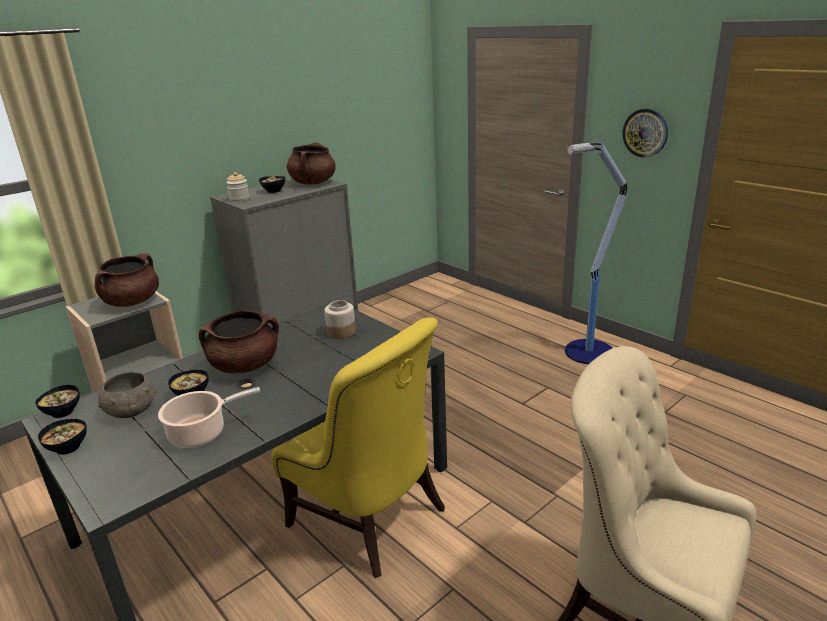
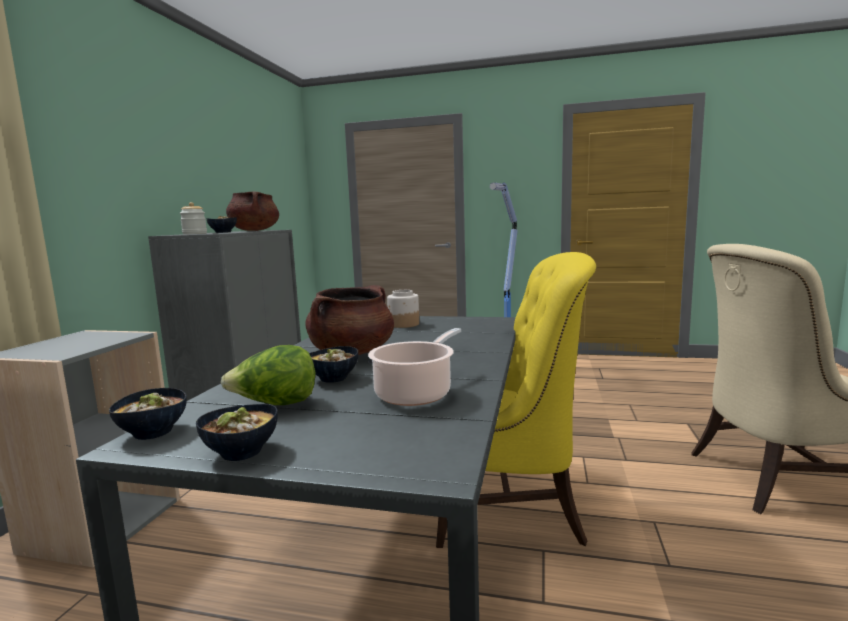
camera: 35 degrees left, 15 degrees down
(131, 411) = (275, 405): grey bowl -> lettuce
(132, 302) = (98, 339): brown cooking pot -> none
(645, 132) = (516, 186): wall clock -> none

